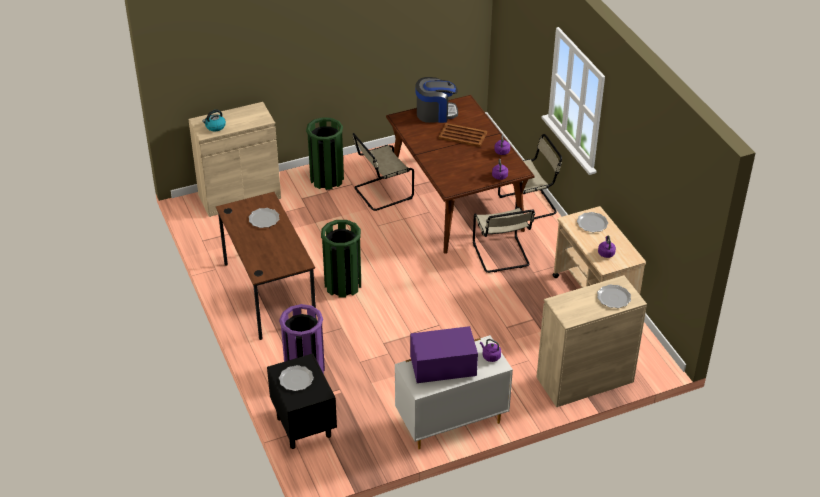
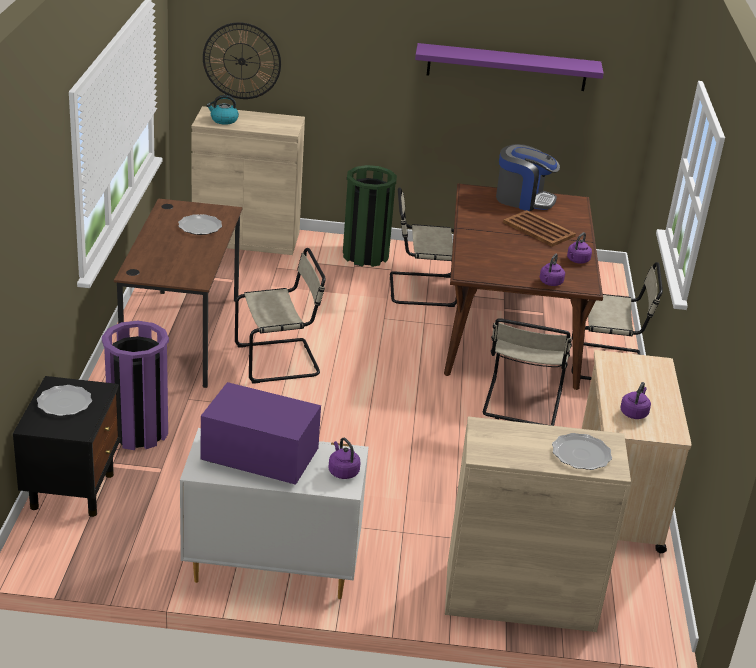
camera: 25 degrees right, 10 degrees down
(211, 79) = (241, 61): none -> wall clock
(343, 285) = (281, 361): green trash can -> beige chair
(393, 25) = (507, 67): none -> purple shelf
(592, 223) = (642, 373): plate -> none

